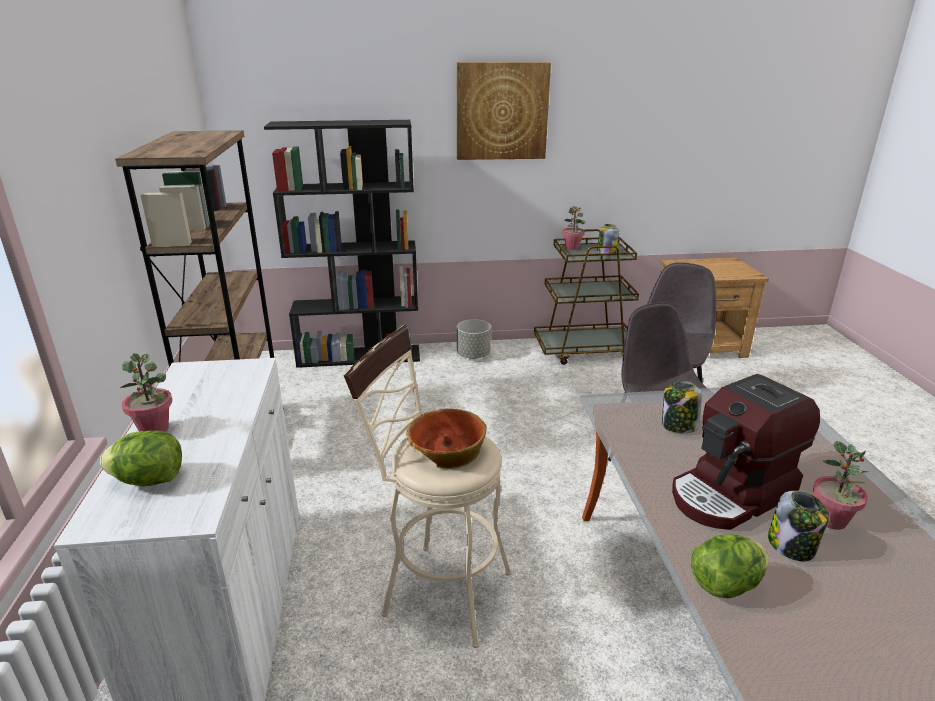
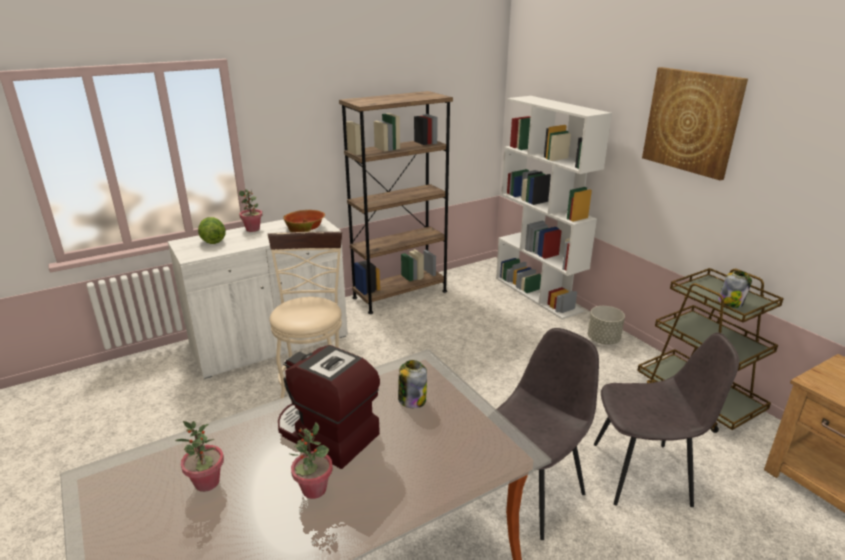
camera: 65 degrees right, 0 degrees up
(360, 356) = (538, 294): black bookcase -> white bookcase
(446, 449) = (304, 309): bowl -> bowl (305, 228)
(572, 247) = (715, 283): potted plant -> potted plant (207, 482)
(725, 585) = (222, 437): lettuce -> none
(792, 546) = (272, 467): jar -> none

